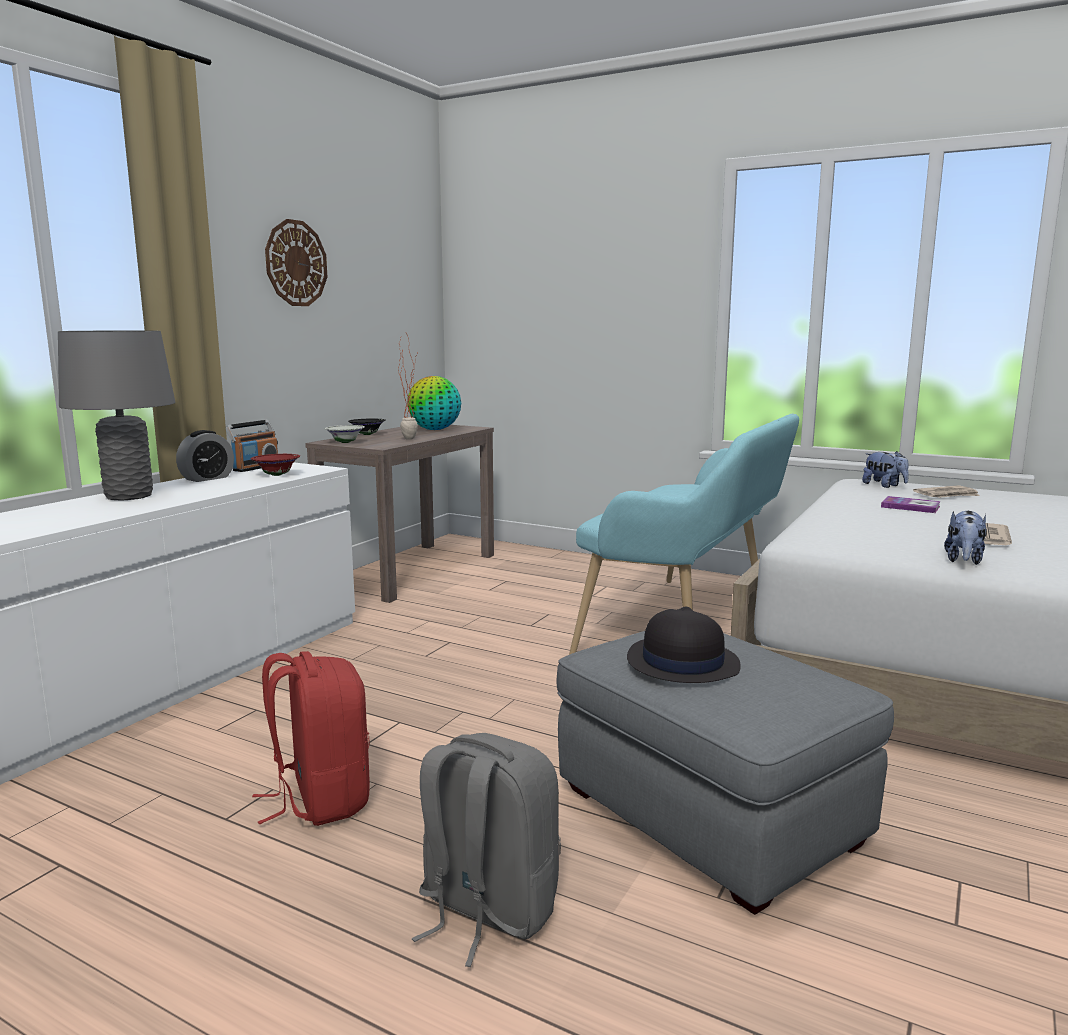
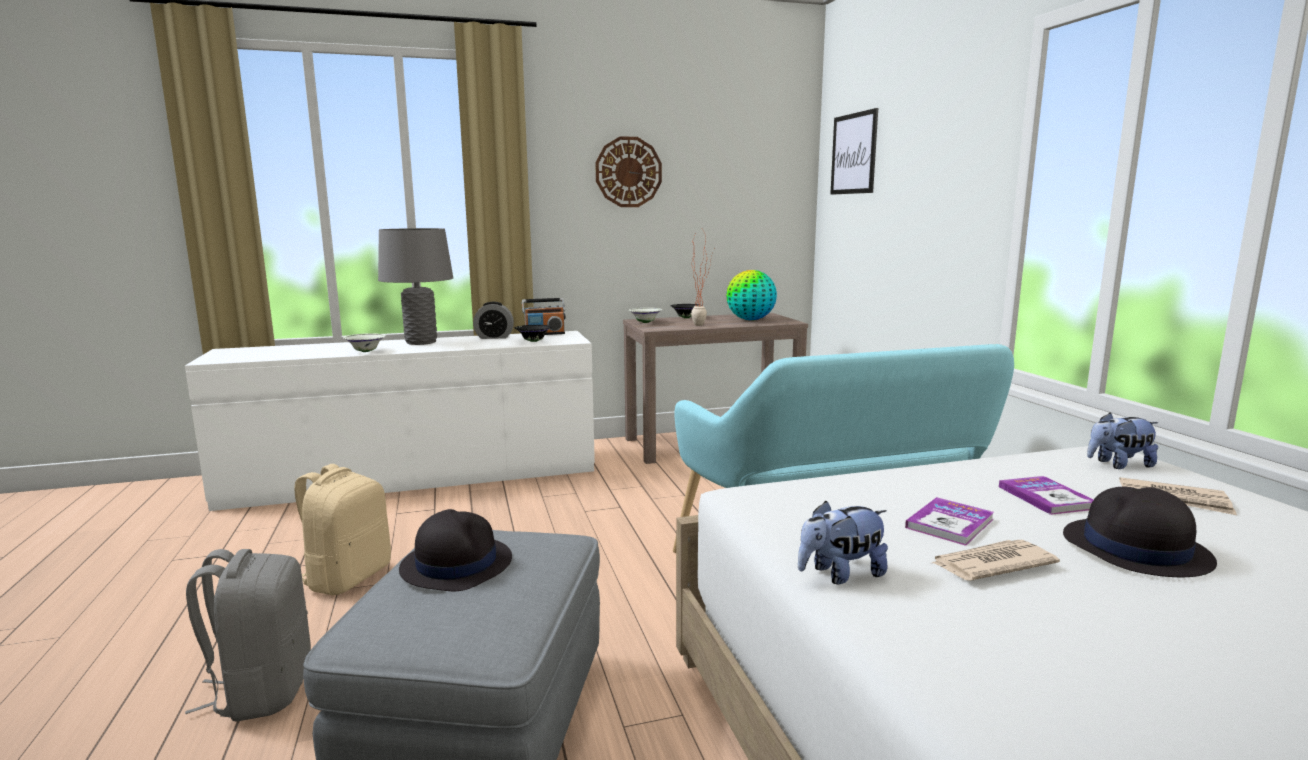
camera: 45 degrees right, 0 degrees up
(95, 516) = (365, 351): none -> white bowl
(277, 475) = (533, 341): red bowl -> black bowl
(320, 799) = (347, 577): red backpack -> beige backpack
(503, 257) = (854, 154): none -> picture
(884, 485) = (1119, 465): plush toy -> plush toy turned 75 degrees clockwise
(920, 527) = (949, 523): none -> book
(999, 517) = (1135, 549): none -> black hat

